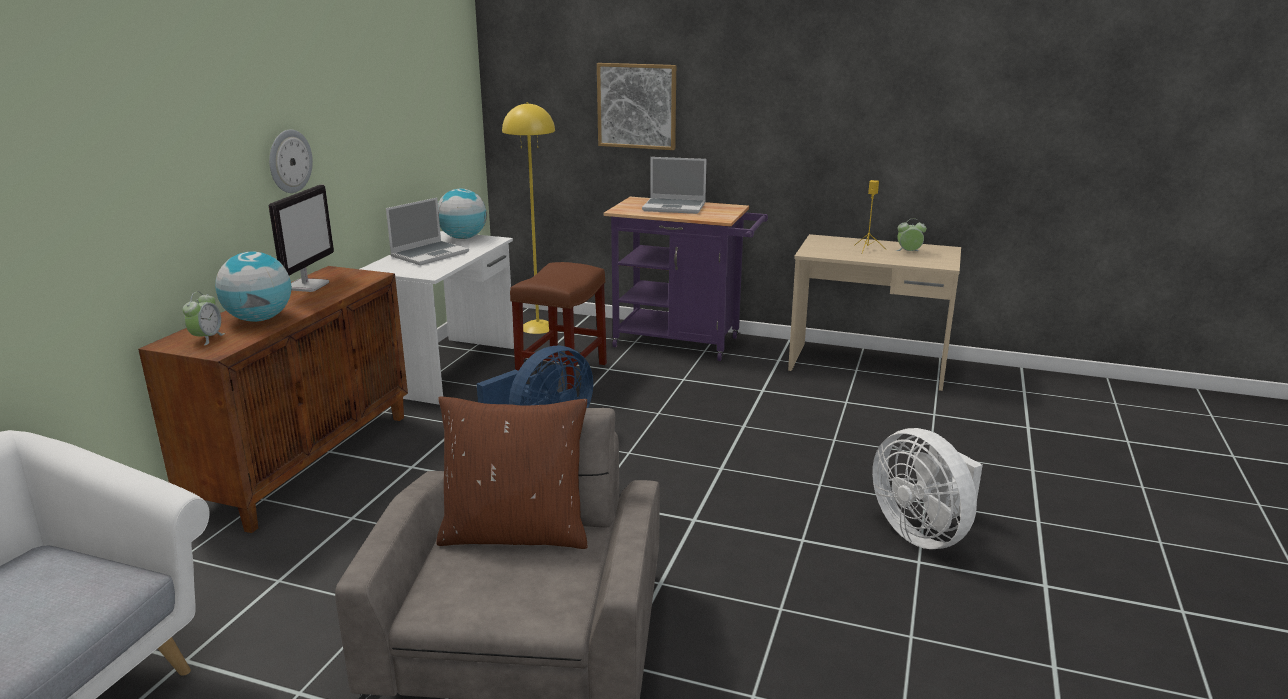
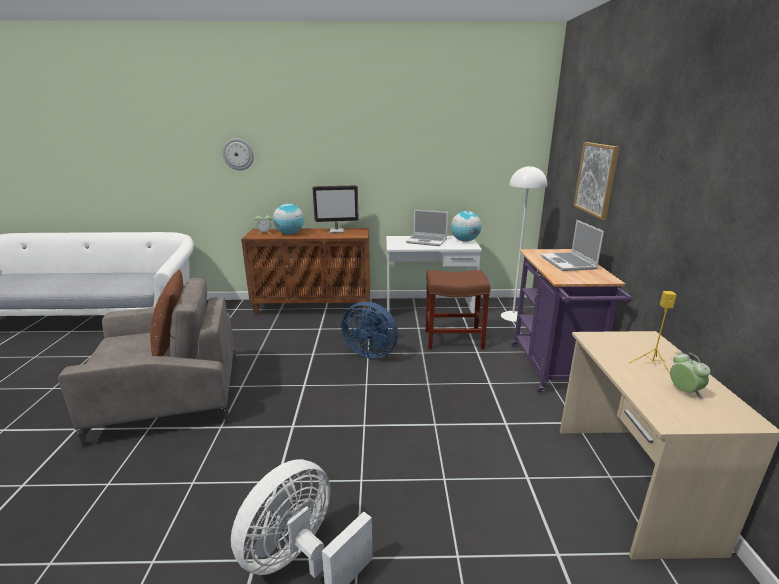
camera: 70 degrees right, 0 degrees up
(289, 161) = (353, 172): wall clock -> wall clock (238, 154)
(538, 327) = (513, 316): yellow floor lamp -> white floor lamp

